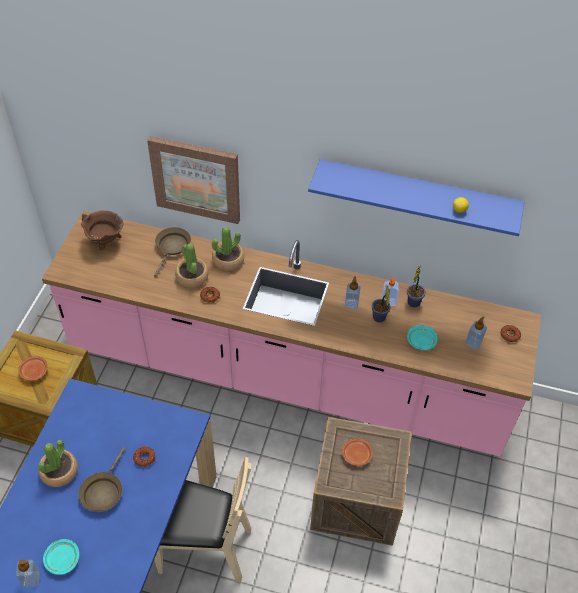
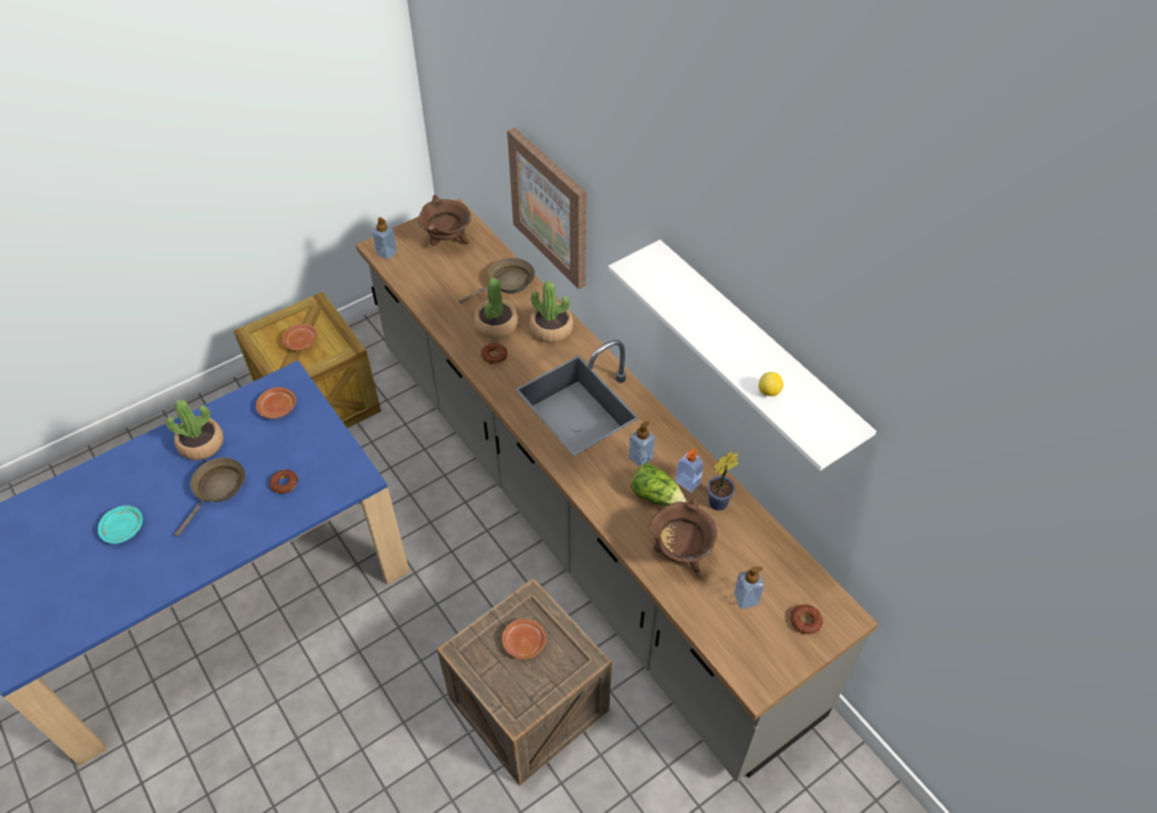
camera: 40 degrees right, 0 degrees up
(31, 579) = (83, 527): soap dispenser -> soap dispenser (386, 253)
(89, 416) = (278, 408): none -> brown plate
(103, 491) = (218, 490): brown frying pan -> brown frying pan turned 150 degrees clockwise
(204, 548) = (331, 636): beige chair -> none
(286, 377) = (578, 516): pink counter -> grey counter
(379, 319) = (656, 495): potted plant -> lettuce
(417, 195) = (755, 350): blue shelf -> white shelf
(421, 341) = (680, 553): turquoise plate -> brown cooking pot

